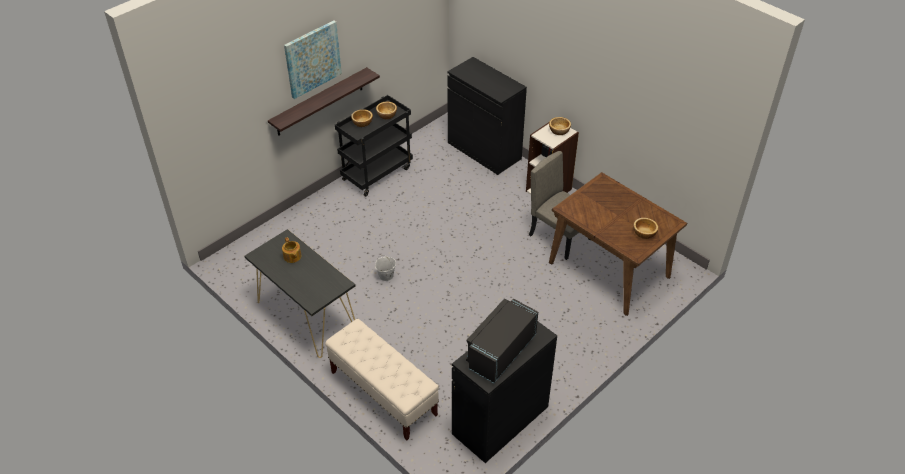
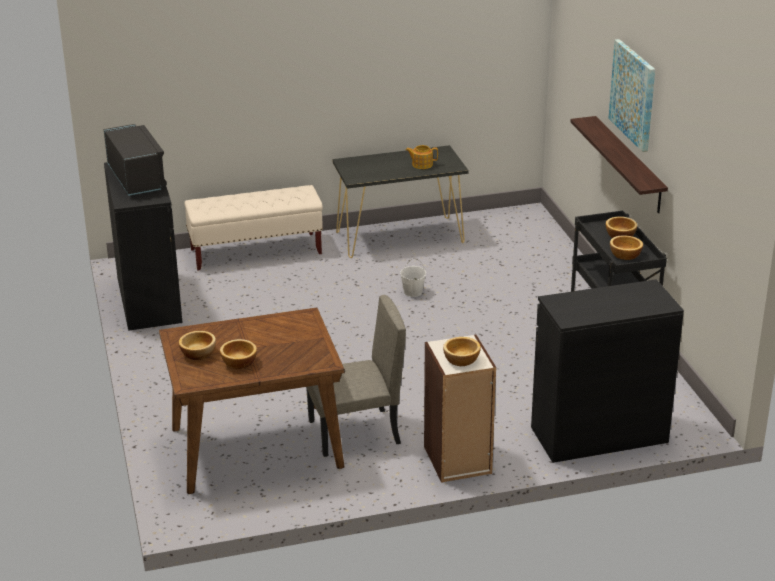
camera: 120 degrees right, 15 degrees down
(636, 213) = (238, 362): none -> bowl

